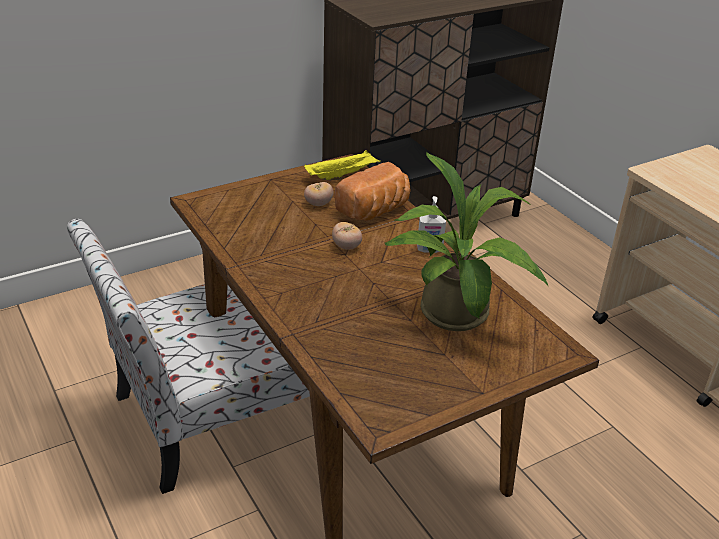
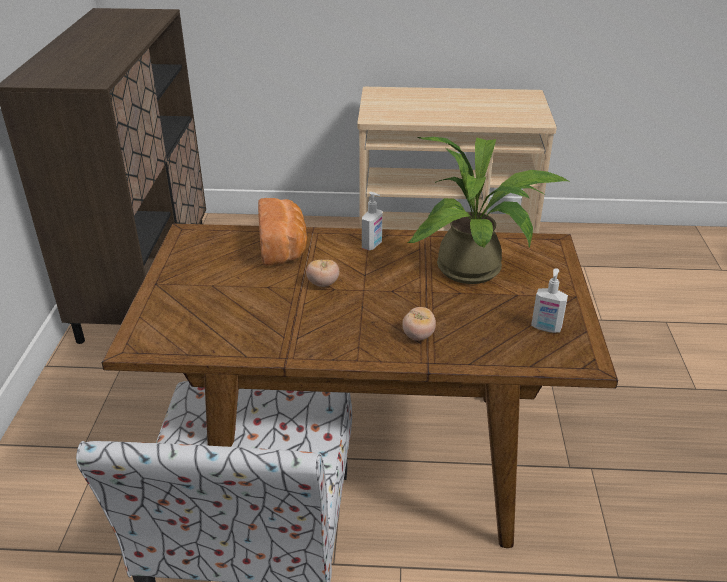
camera: 55 degrees left, 0 degrees up
(318, 204) = (236, 273): tomato -> tomato (418, 336)
(342, 175) = (204, 242): yellow tray -> none
(407, 387) = (546, 328): none -> soap dispenser

